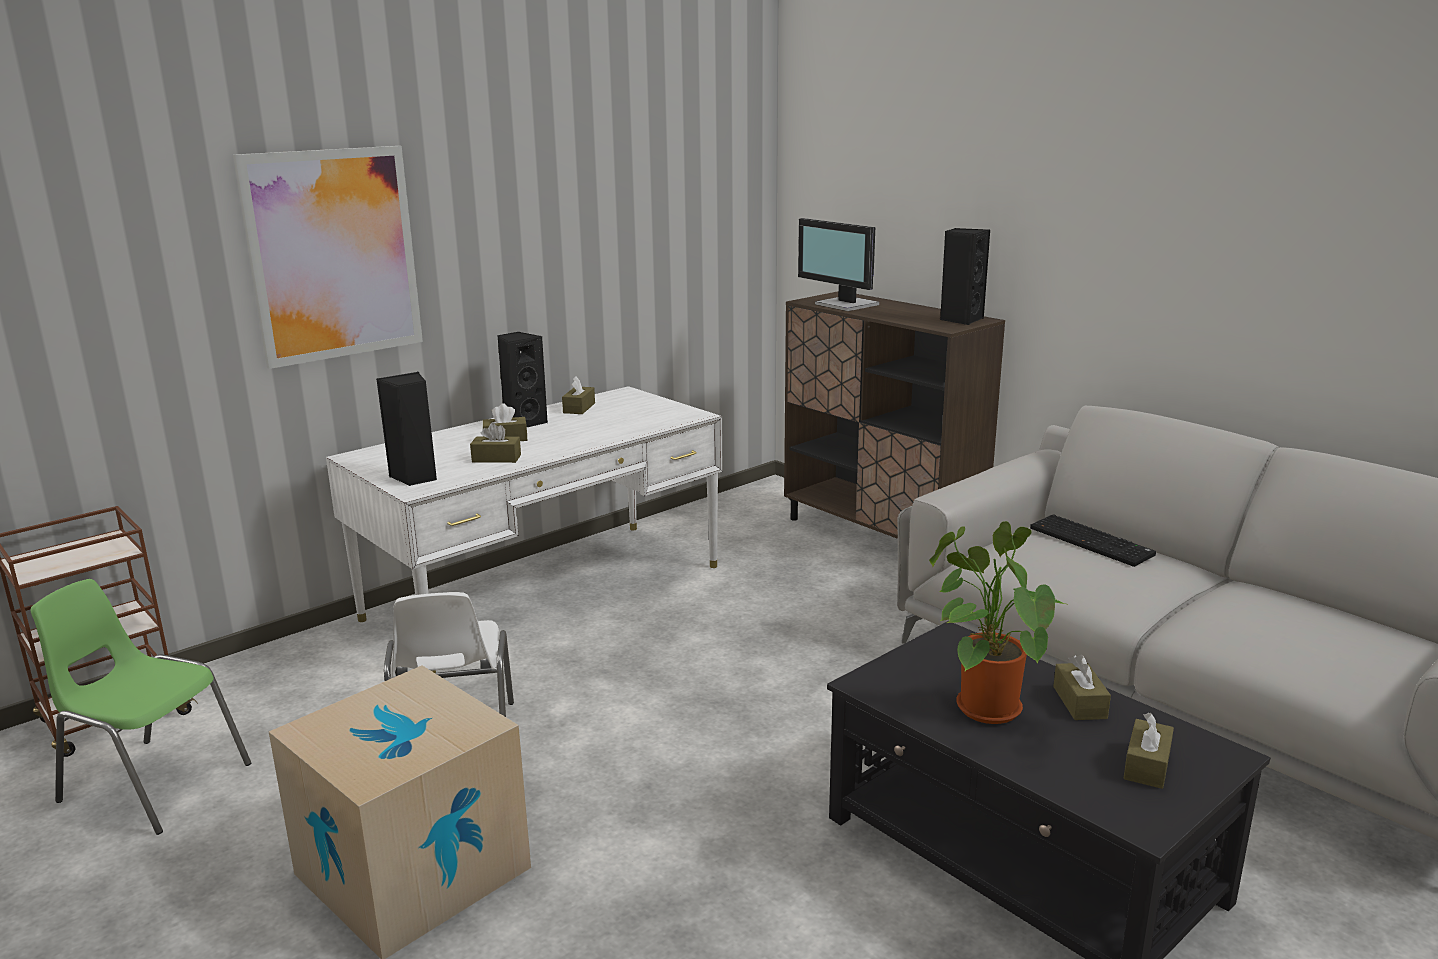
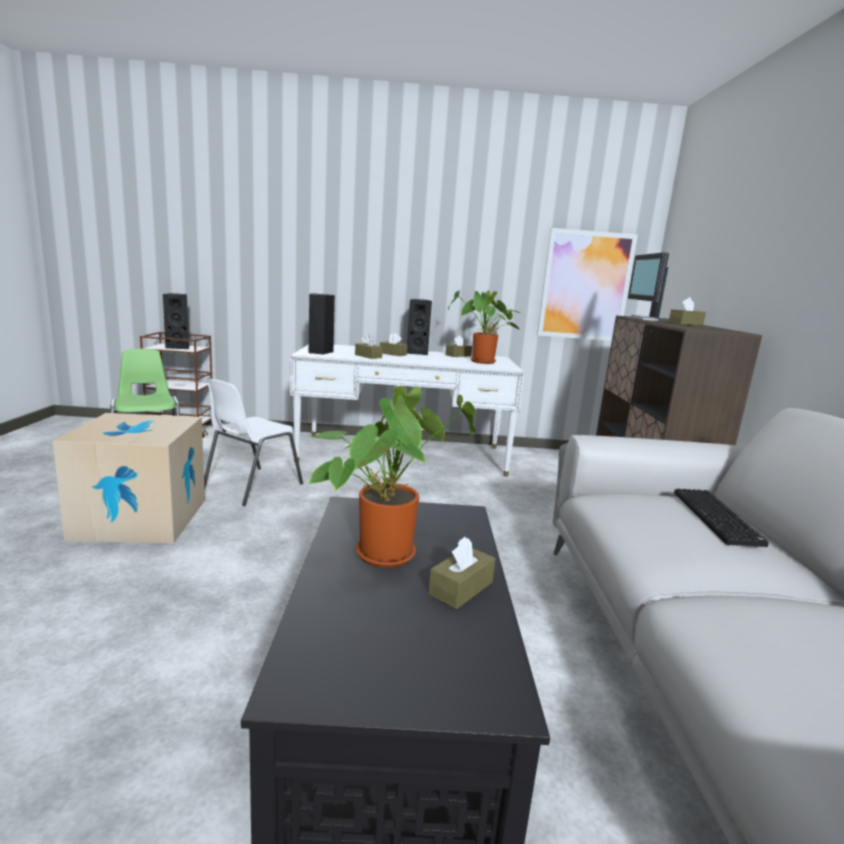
camera: 40 degrees right, 5 degrees down
(333, 255) = (336, 237): picture -> picture (585, 286)
(638, 413) = (481, 362): none -> potted plant
(961, 319) = (720, 330): black speaker -> black speaker (179, 347)
(1147, 765) = (407, 655): brown tissue box -> brown tissue box (685, 324)

